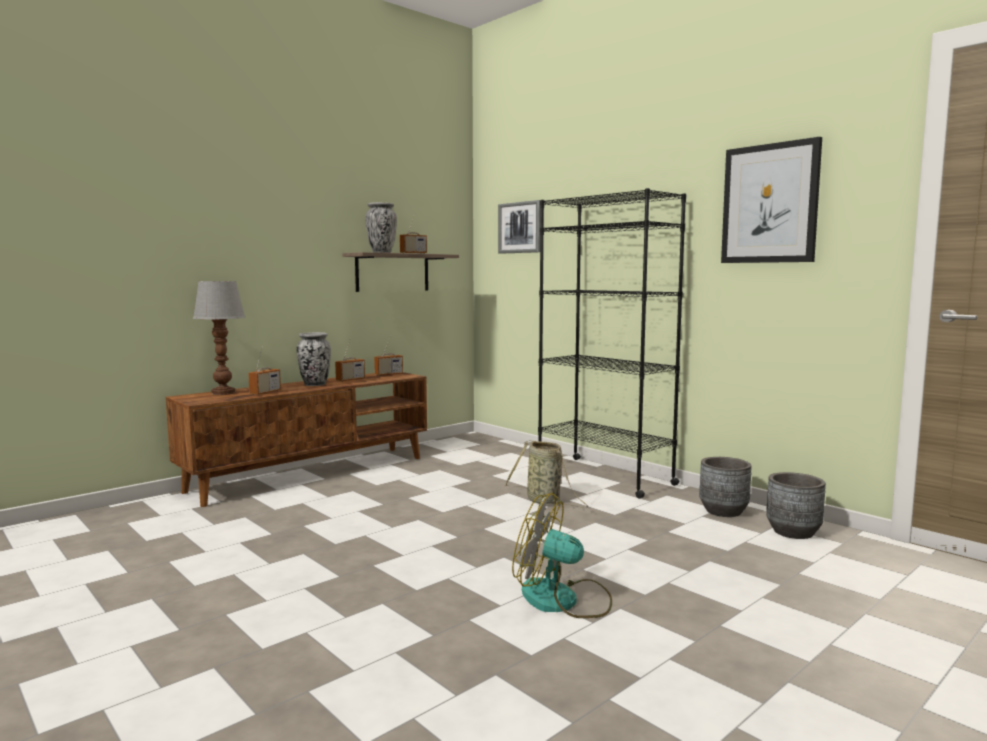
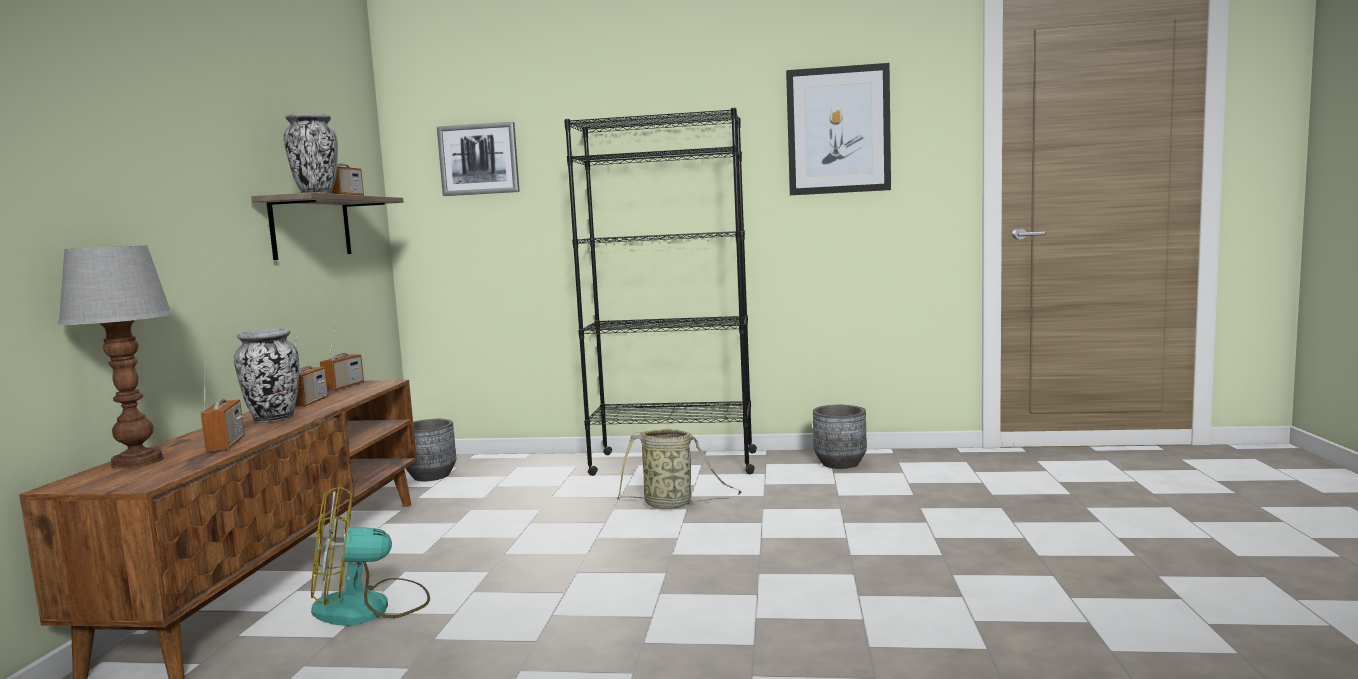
camera: 40 degrees left, 0 degrees up
(562, 600) = (899, 589): fan -> fan (370, 607)
(793, 532) = (921, 464): grey planter -> grey planter (431, 476)

